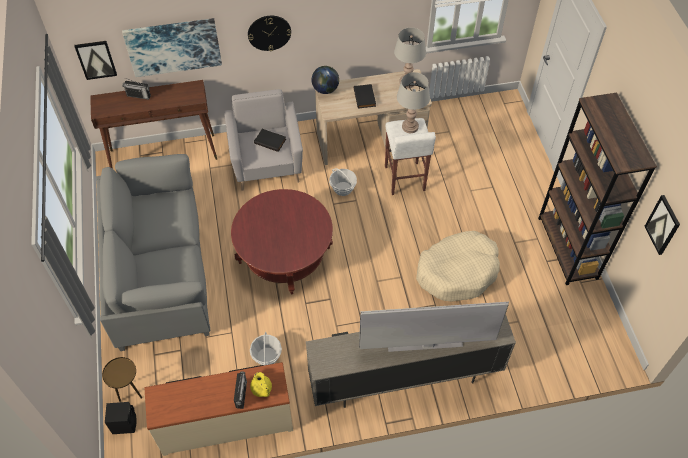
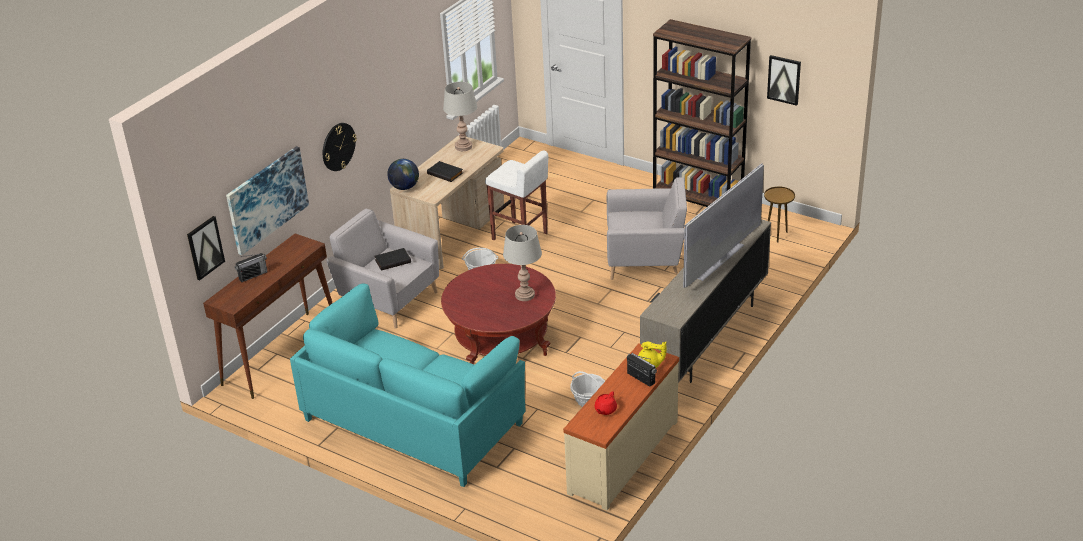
camera: 45 degrees left, 20 degrees down
(124, 423) = (544, 519): black speaker -> none
(130, 393) = (518, 501): brown side table -> brown side table (777, 235)
(160, 273) = (414, 421): grey sofa -> turquoise sofa
(185, 398) = (605, 410): none -> red teapot
(410, 127) = (509, 169): grey table lamp -> grey table lamp (525, 295)
(457, 271) = (646, 259): beige dog bed -> grey armchair

